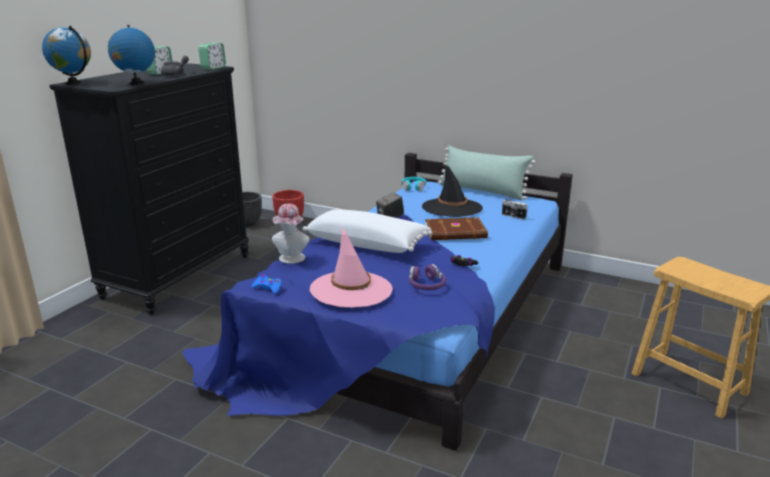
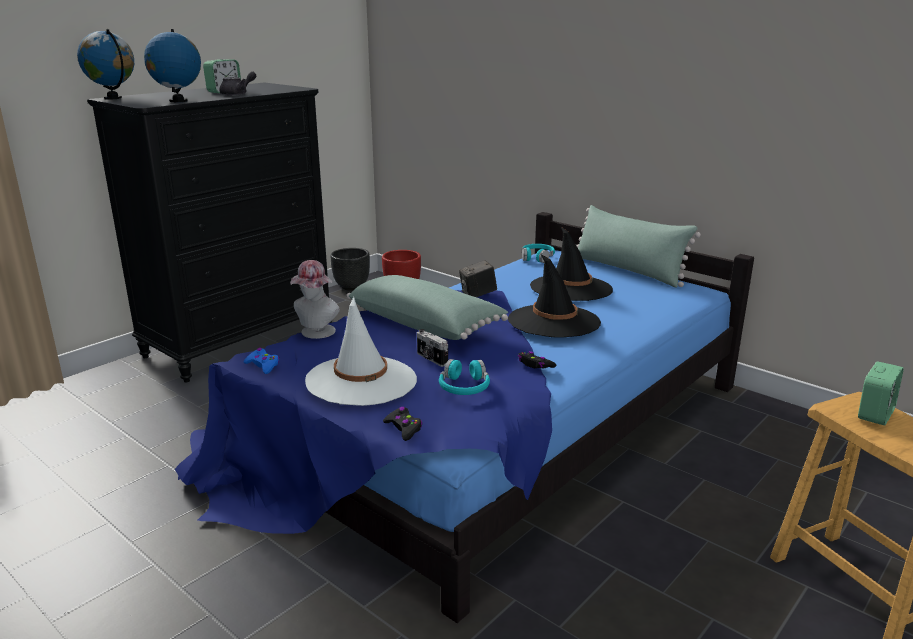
camera: 15 degrees right, 0 degrees up
(213, 68) = (292, 89): alarm clock -> alarm clock (875, 414)
(351, 290) = (361, 381): pink hat -> white hat
(368, 244) = (426, 324): white pillow -> green pillow
(403, 318) = (404, 428): none -> black game controller
(426, 285) = (464, 387): purple headphones -> turquoise headphones
(456, 232) = (553, 321): brown book -> black hat
(513, 216) = (650, 308): camera -> camera (431, 359)

